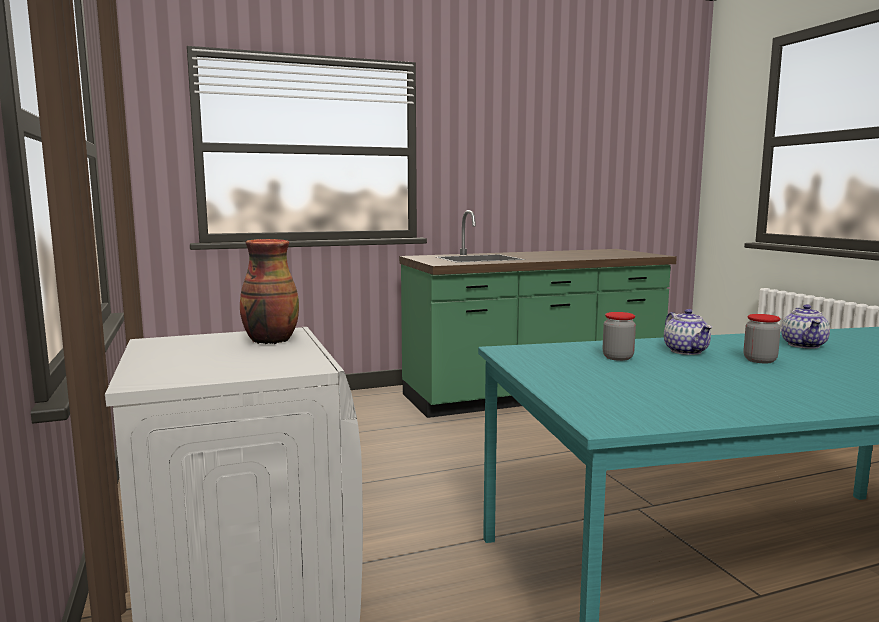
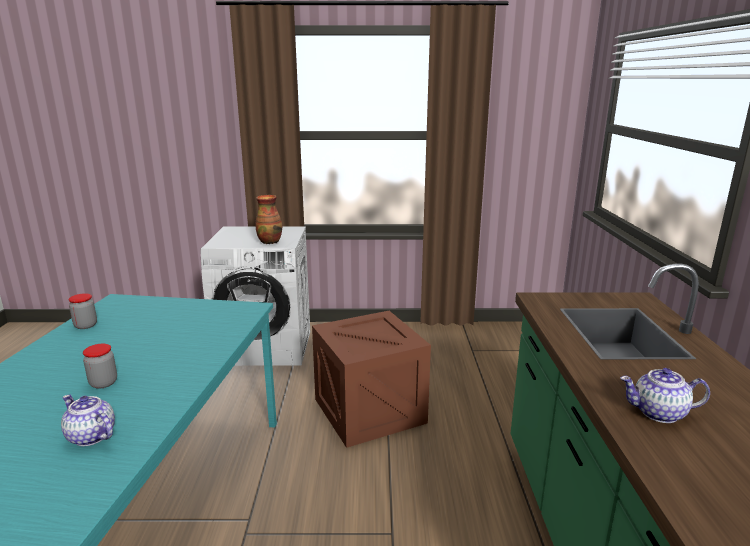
camera: 110 degrees right, 10 degrees up
(410, 485) = (369, 411): none -> crate
(617, 357) = (188, 334): jar -> jar (86, 325)
(686, 351) = (164, 365): teapot -> teapot (658, 413)

